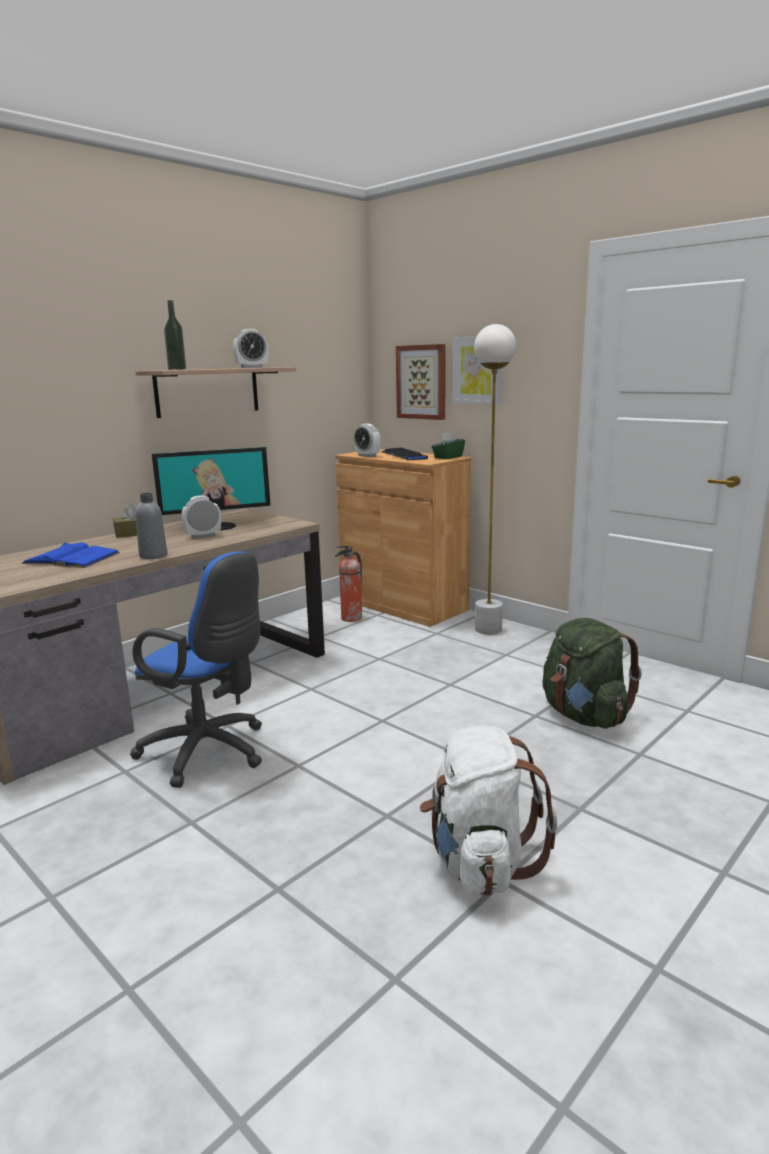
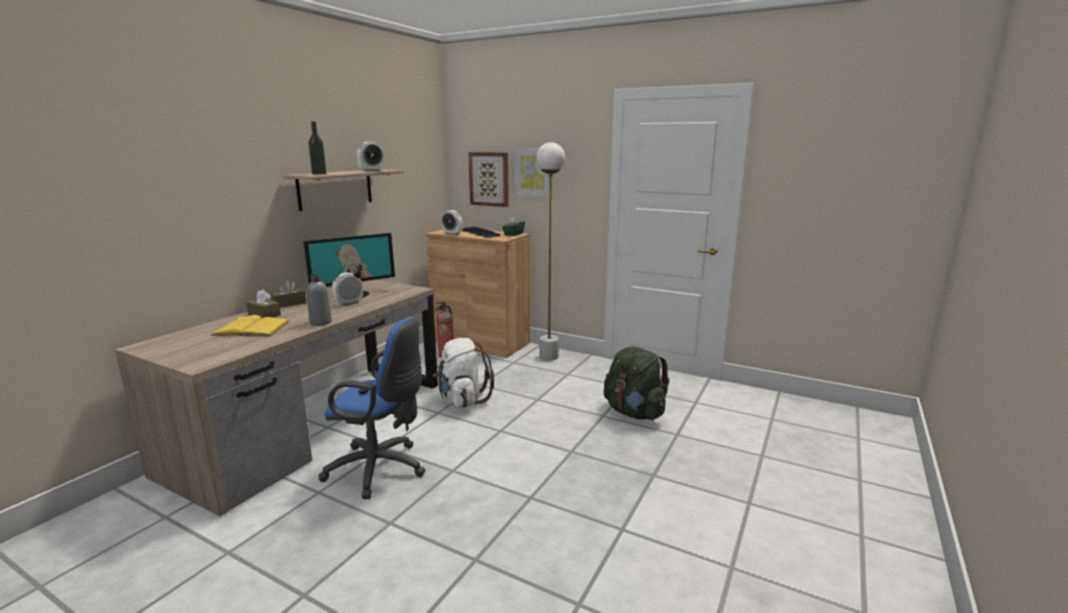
camera: 15 degrees left, 0 degrees up
(72, 558) = (251, 328): blue book -> yellow book
(97, 544) = (264, 315): none -> brown tissue box
(479, 862) = (603, 520): white backpack -> white backpack (462, 401)

